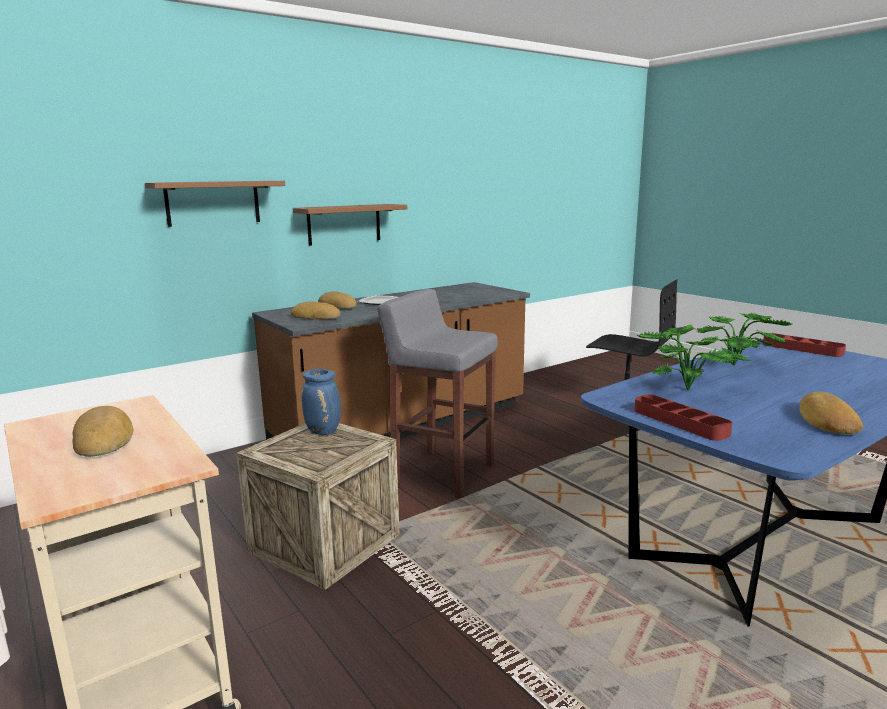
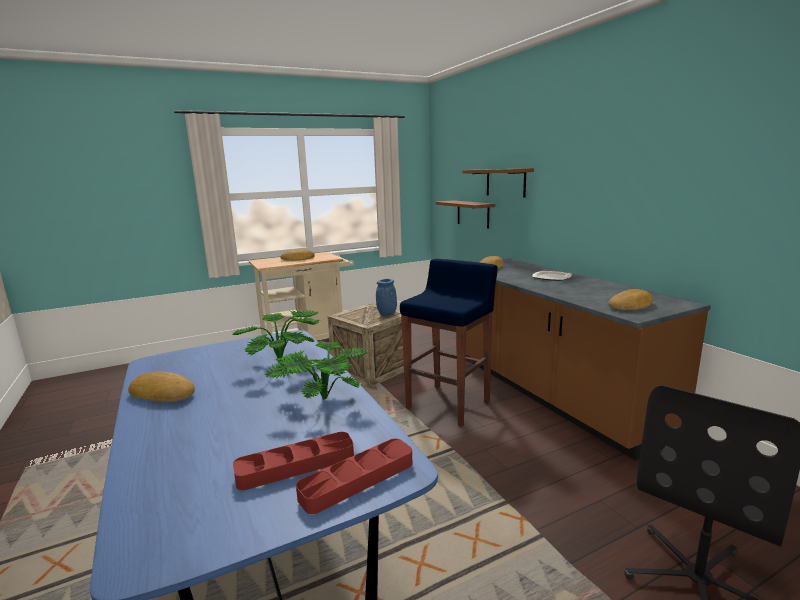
camera: 100 degrees right, 0 degrees up
(338, 306) = (532, 269): bread -> bread (631, 305)
(344, 224) = (577, 206): brown shelf -> brown shelf (473, 214)
(442, 473) = (449, 404): grey stool -> blue stool
(679, 422) = (229, 347): red tray -> red tray (296, 465)

